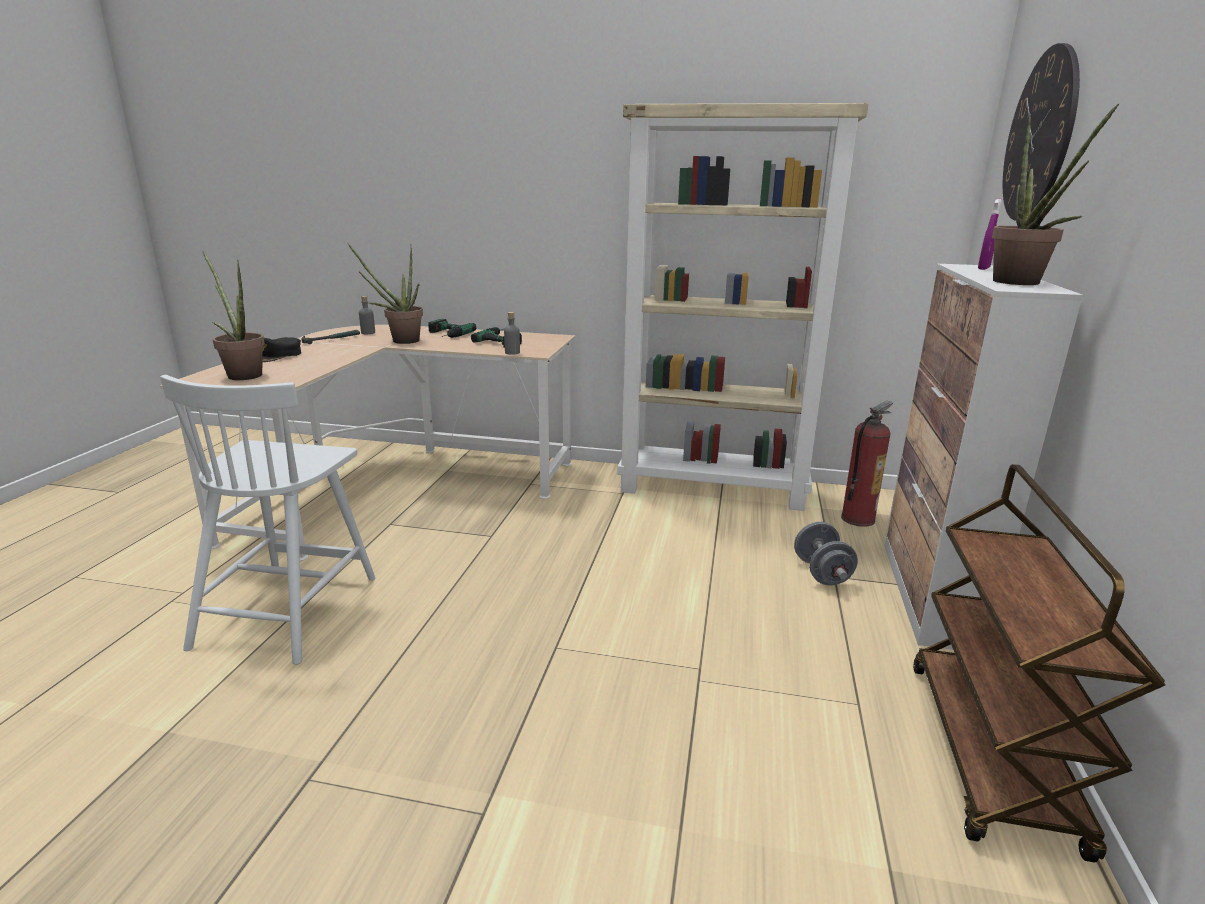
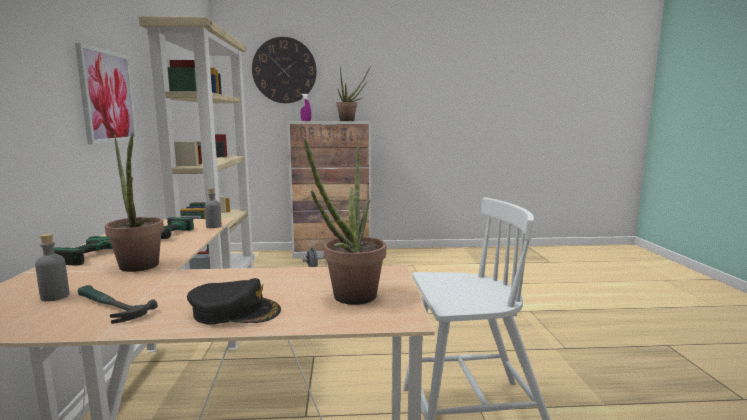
camera: 105 degrees left, 10 degrees down
(567, 210) = (107, 96): none -> picture
(857, 518) = (262, 261): fire extinguisher -> none
(991, 753) = (421, 252): brown cart -> none

